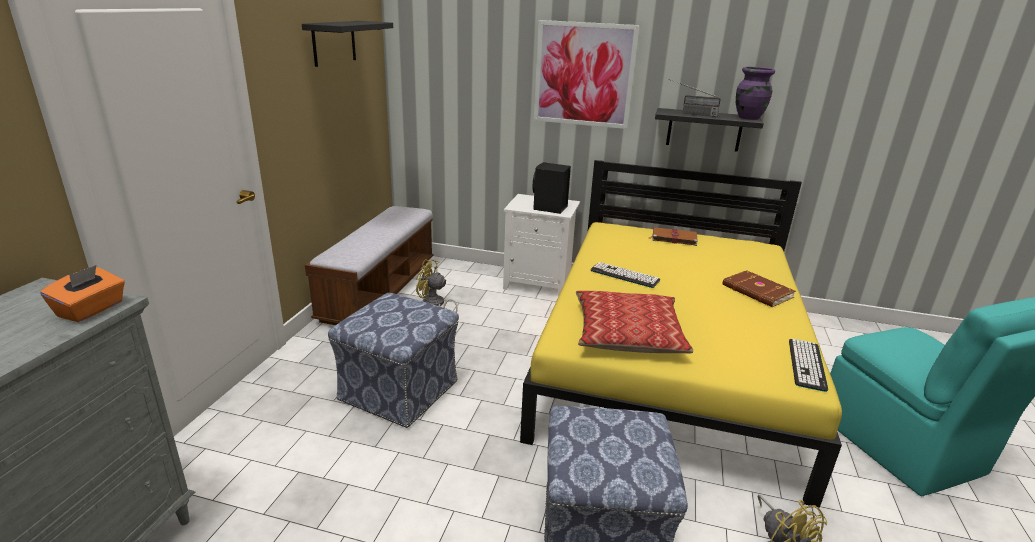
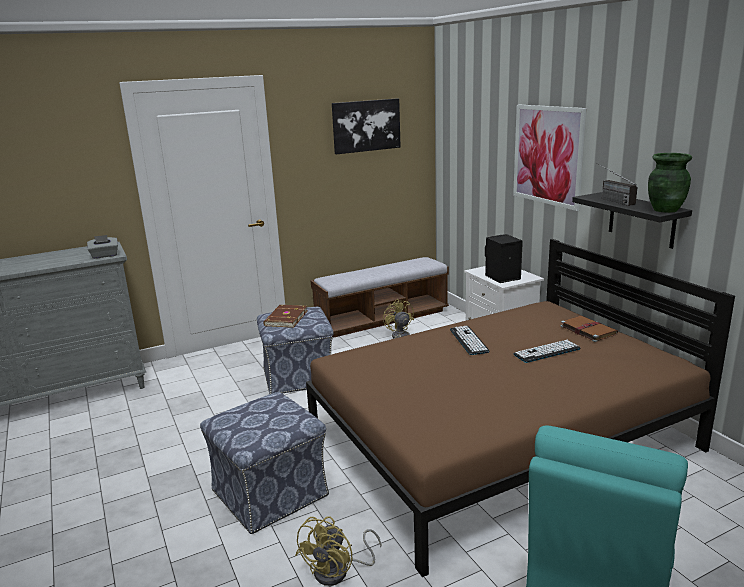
camera: 50 degrees right, 5 degrees down
(91, 310) = (104, 256): orange tissue box -> grey tissue box
(334, 42) = (366, 125): black shelf -> picture
(628, 333) = (384, 372): pillow -> none
(669, 362) = (500, 441): yellow bed -> brown bed
(748, 117) = (665, 210): purple vase -> green vase
(757, 292) = (558, 389): brown book -> brown book (285, 318)
(806, 364) = (462, 442): keyboard -> keyboard (547, 352)

